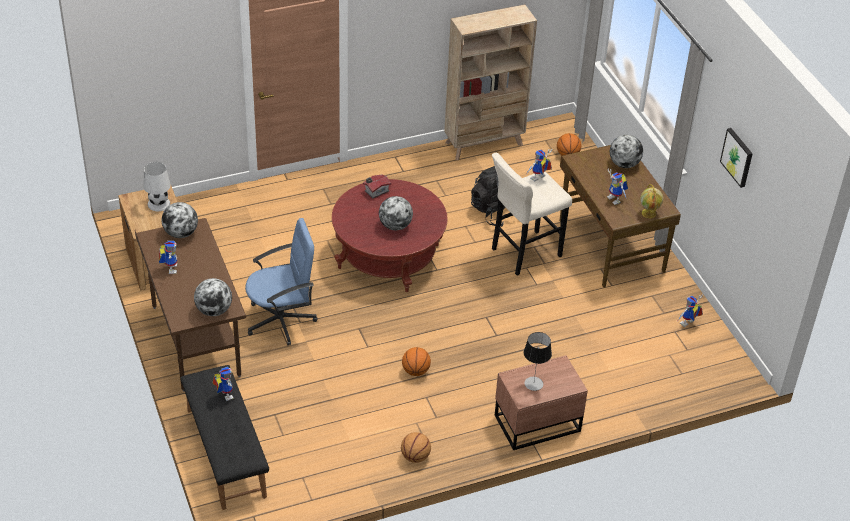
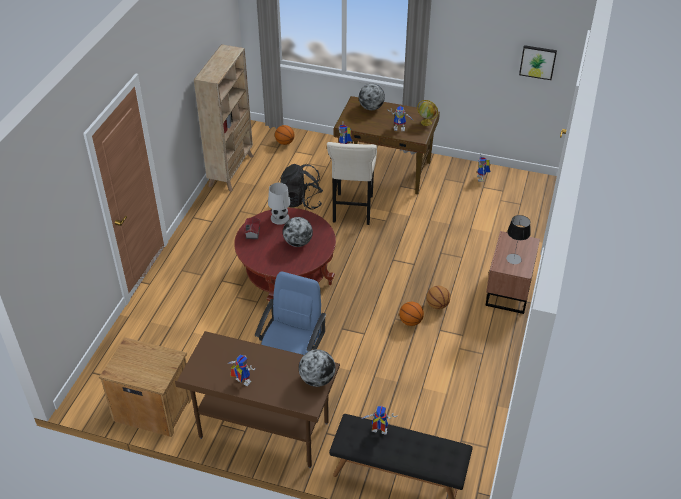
camera: 50 degrees left, 0 degrees up
(159, 203) = (139, 356): white table lamp -> white table lamp (280, 218)
(181, 233) = (207, 354): globe -> none
(415, 456) = (490, 366): basketball -> basketball (437, 305)
(737, 157) = (481, 40): picture -> picture (538, 62)

